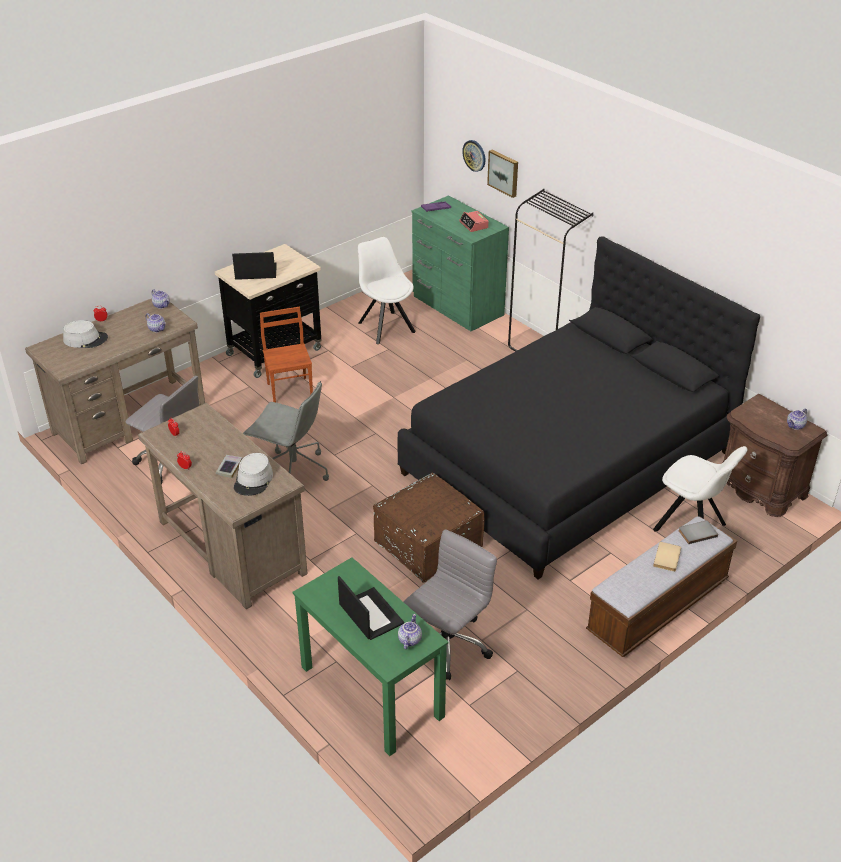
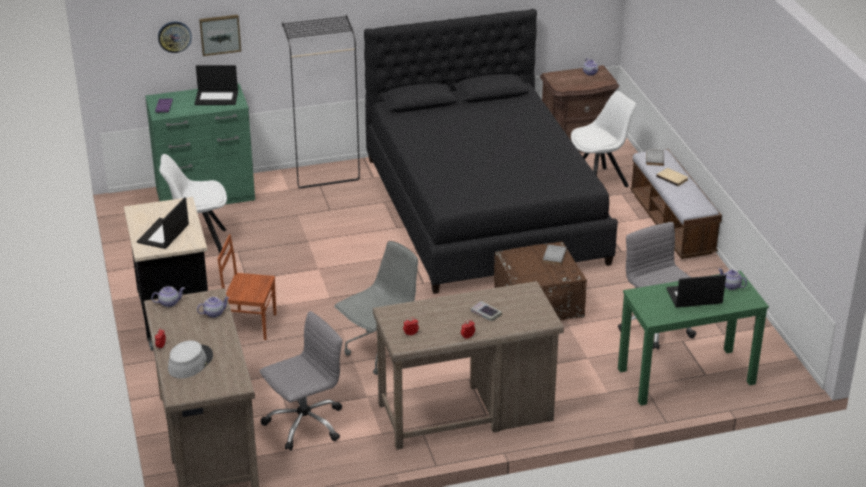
camera: 65 degrees left, 5 degrees down
(253, 480) = (513, 304): grey hat -> none
(446, 510) = (553, 256): none -> grey book
(474, 225) = (217, 97): alarm clock -> laptop

